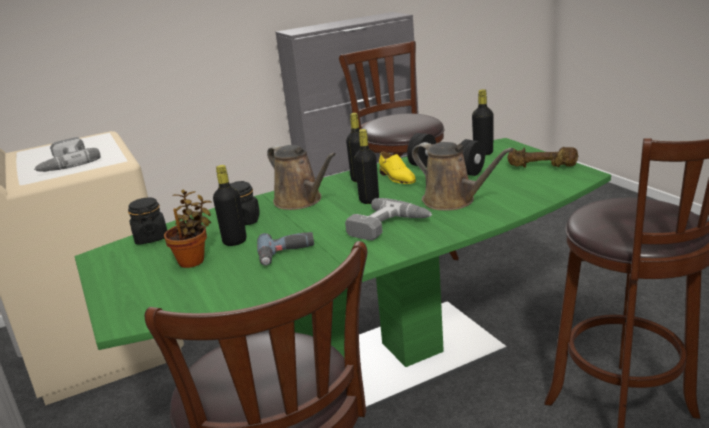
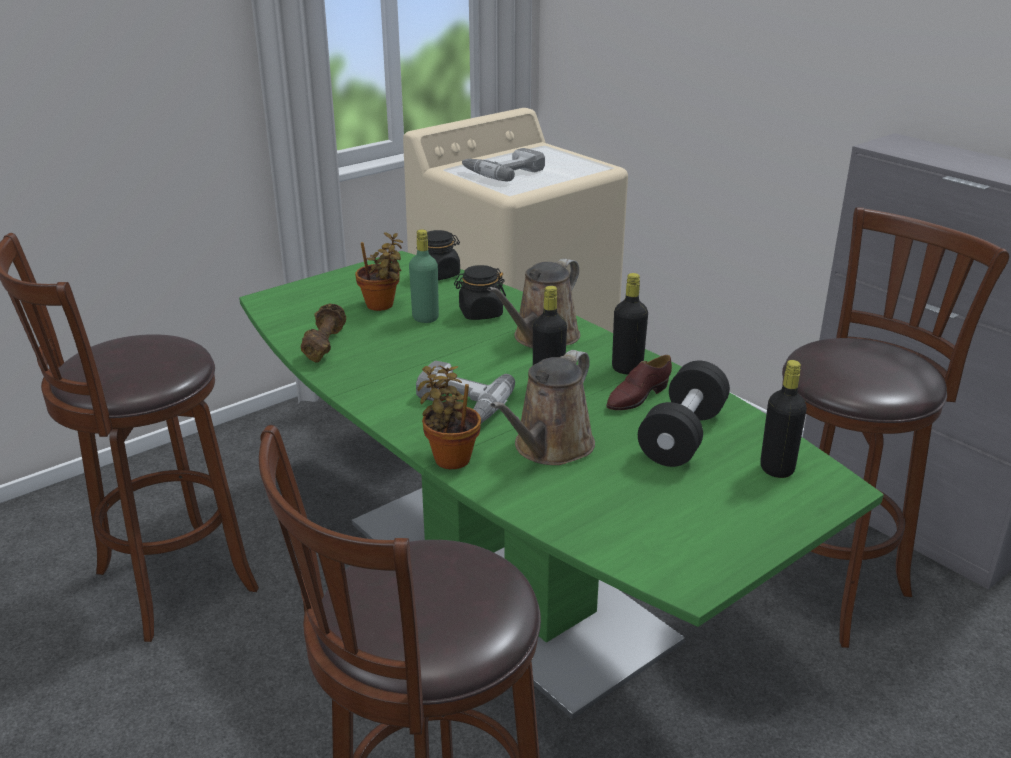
camera: 75 degrees right, 5 degrees up
(235, 241) = (425, 318): black bottle -> green bottle
(286, 254) = (391, 351): power drill -> none
(397, 178) = (637, 396): yellow shoe -> brown shoe
(458, 229) = (450, 457): none -> potted plant
(541, 167) = (716, 533): brown dumbbell -> brown dumbbell (324, 345)

